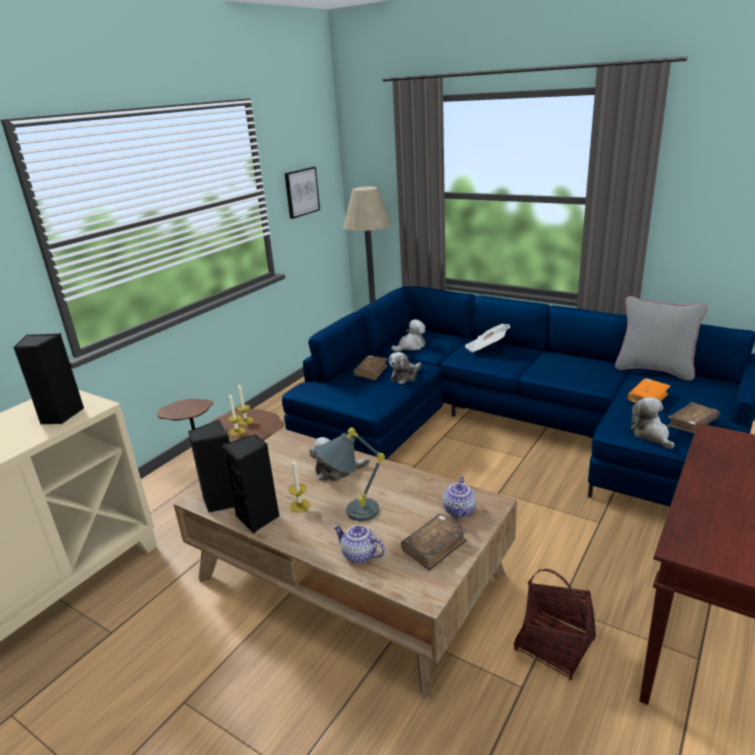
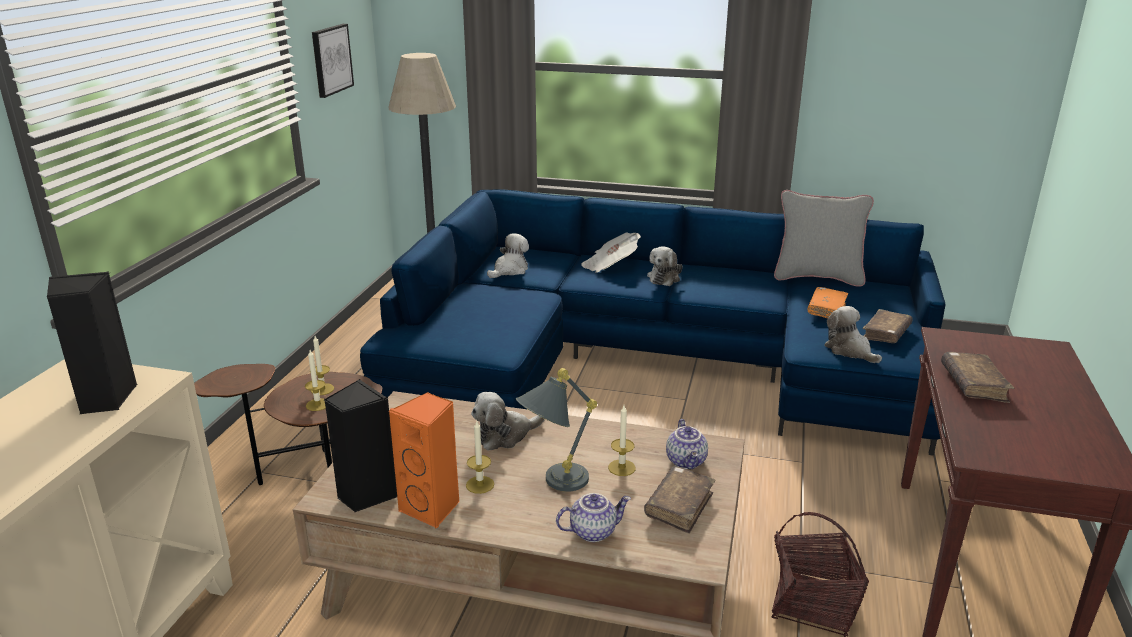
camera: 20 degrees left, 0 degrees up
(259, 518) = (432, 508): black speaker -> orange speaker
(359, 555) = (593, 531): teapot -> teapot turned 150 degrees clockwise
(371, 372) = (474, 307): brown book -> brown book (973, 385)
(405, 376) = (523, 309): plush toy -> plush toy (664, 277)
(407, 508) = (621, 468): none -> candle

